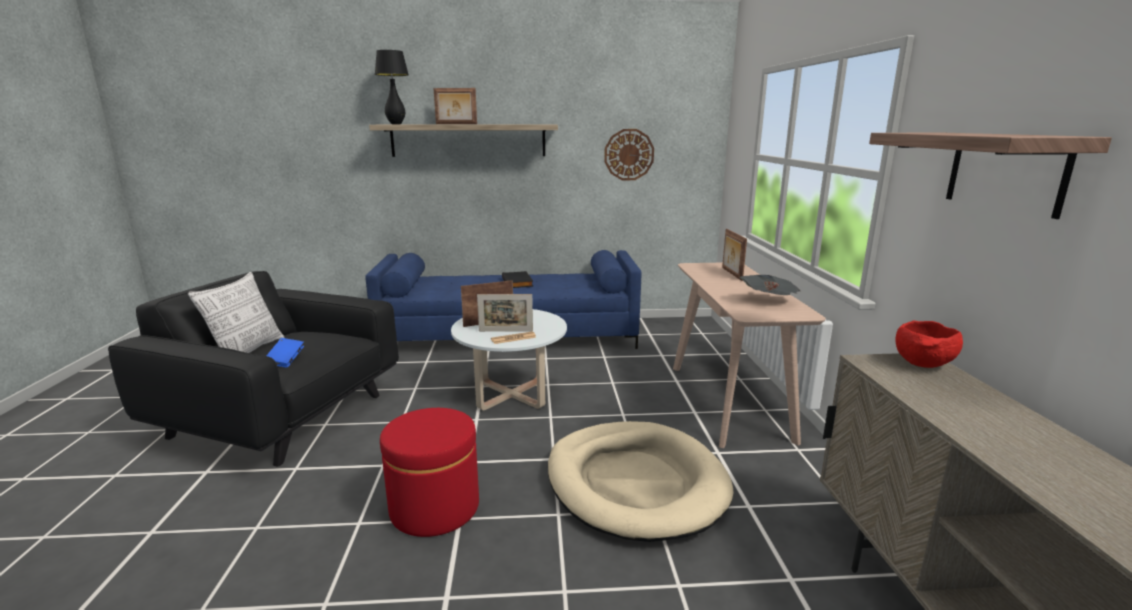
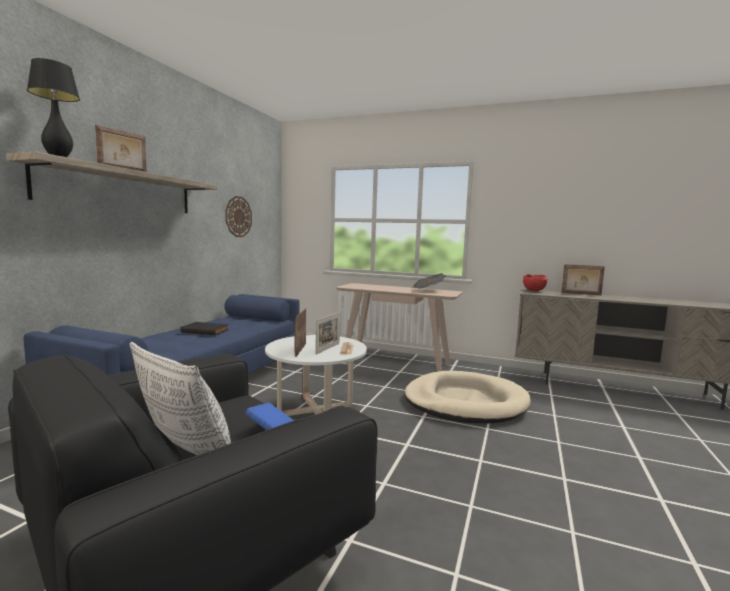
camera: 65 degrees left, 10 degrees down
(434, 507) = (463, 468): red ottoman -> none
(731, 274) = (373, 286): picture frame -> picture frame (581, 294)
(1005, 171) = (540, 214): shelf -> none

